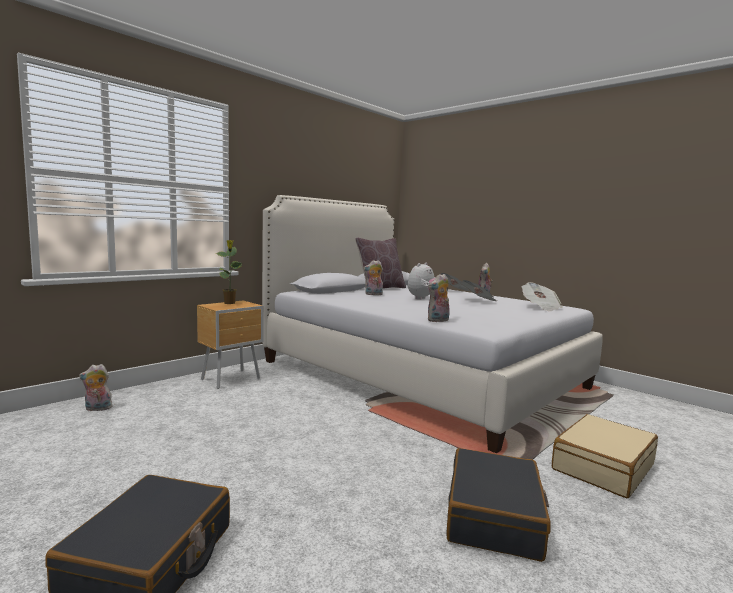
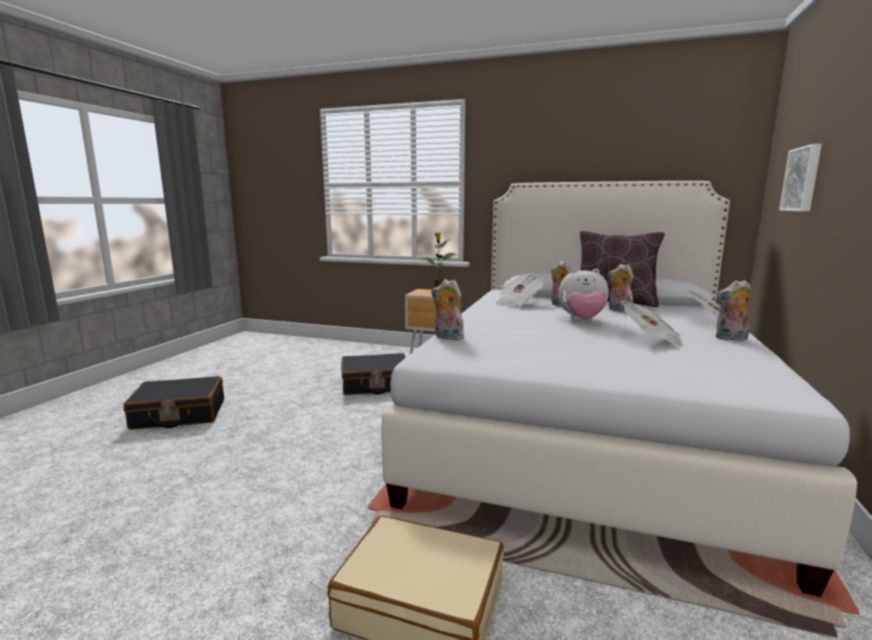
camera: 65 degrees right, 5 degrees up
(97, 409) = (339, 350): plush toy -> plush toy (618, 310)
(452, 209) = (803, 179): none -> picture
(494, 517) = (254, 521): black suitcase -> black suitcase (375, 384)
(540, 307) = (699, 372): newspaper -> newspaper (517, 303)

